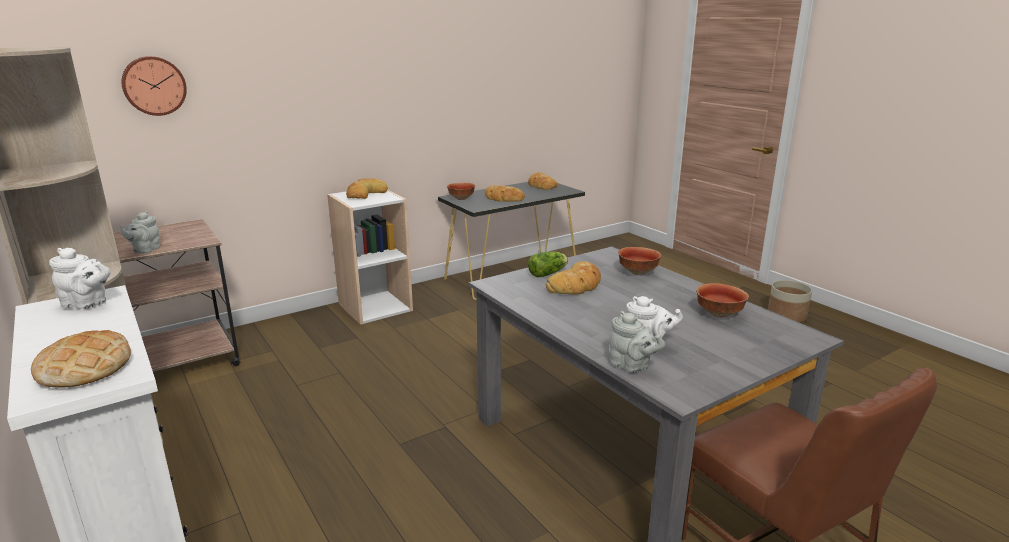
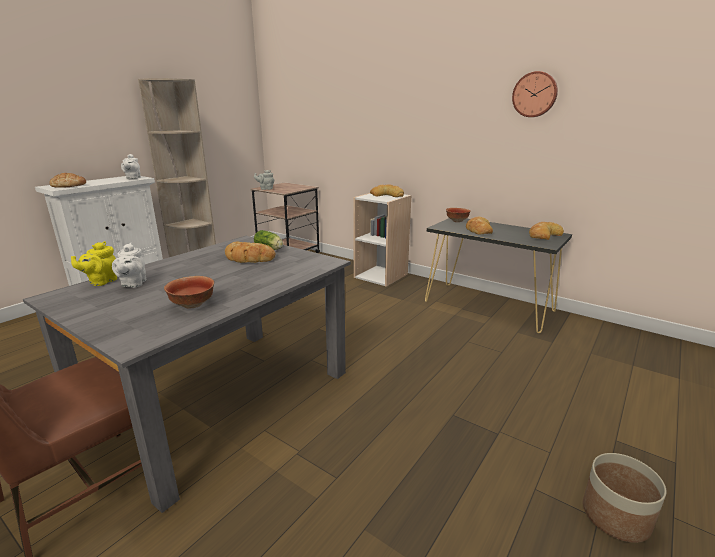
camera: 70 degrees right, 0 degrees up
(154, 85) = (309, 110): wall clock -> wall clock (535, 94)
(631, 366) = (101, 282): grey teapot -> yellow teapot
(637, 272) = (287, 272): bowl -> none

